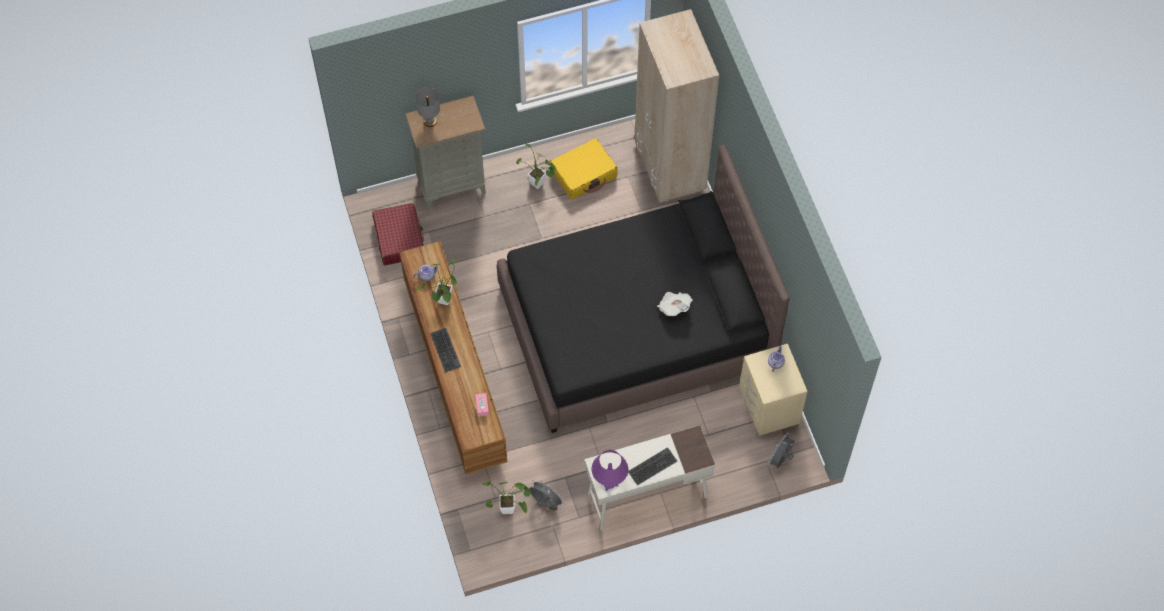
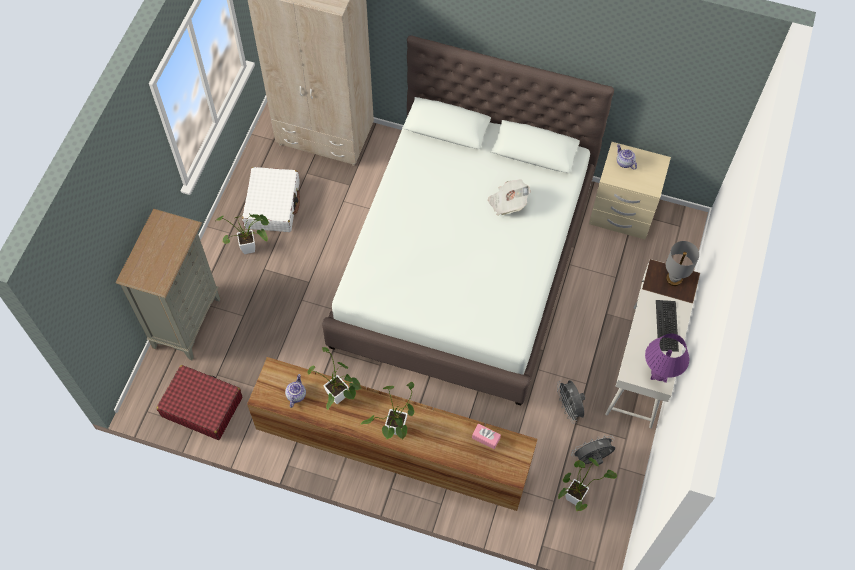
camera: 55 degrees left, 0 degrees up
(429, 121) = (146, 265): grey table lamp -> grey table lamp (673, 279)
(445, 350) = (395, 432): keyboard -> potted plant
(584, 174) = (273, 205): yellow suitcase -> white suitcase
(636, 326) = (463, 264): black bed -> white bed
(780, 459) = (680, 238): grey fan -> grey fan (569, 408)

